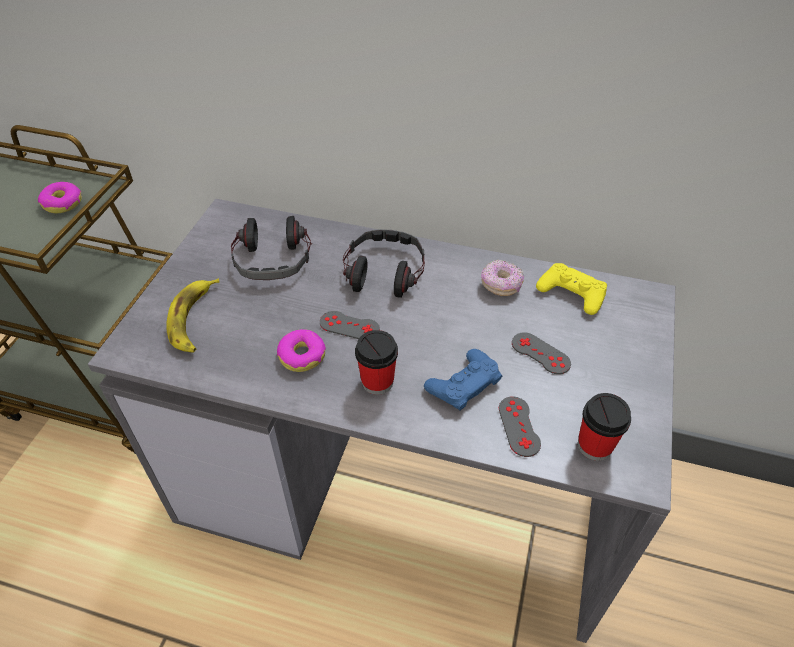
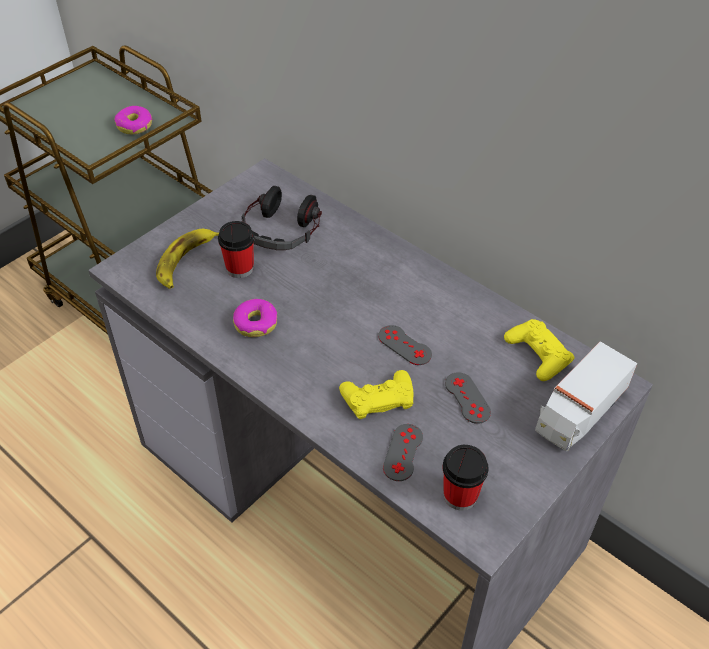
camera: 25 degrees right, 0 degrees up
(349, 326) = (311, 312): grey game controller -> grey game controller (404, 345)
(377, 382) = (305, 368): cup -> cup (240, 268)
(384, 271) = (372, 273): headphones -> none
(463, 384) = (378, 398): blue game controller -> yellow game controller
(501, 285) = (473, 323): donut -> none
(638, 330) = (579, 412): none -> toy truck

